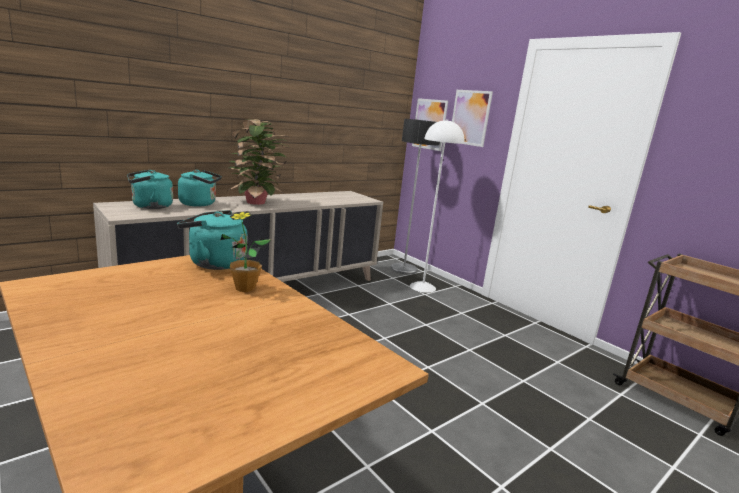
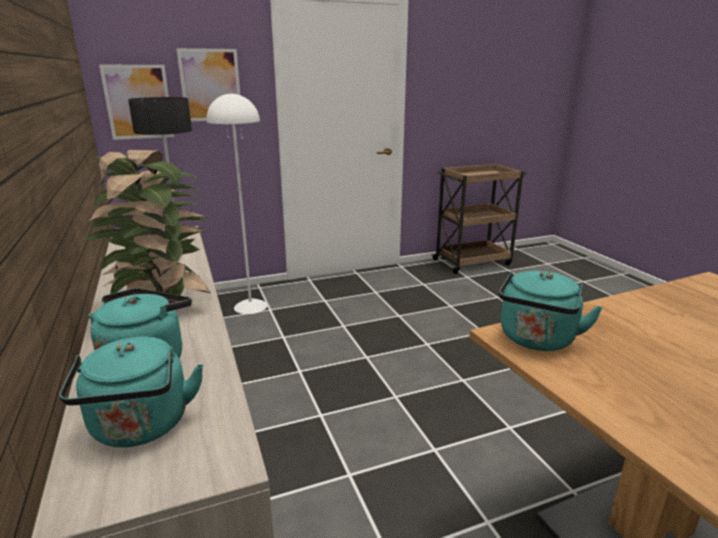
camera: 70 degrees left, 5 degrees up
(245, 288) = (608, 323): potted plant -> none

